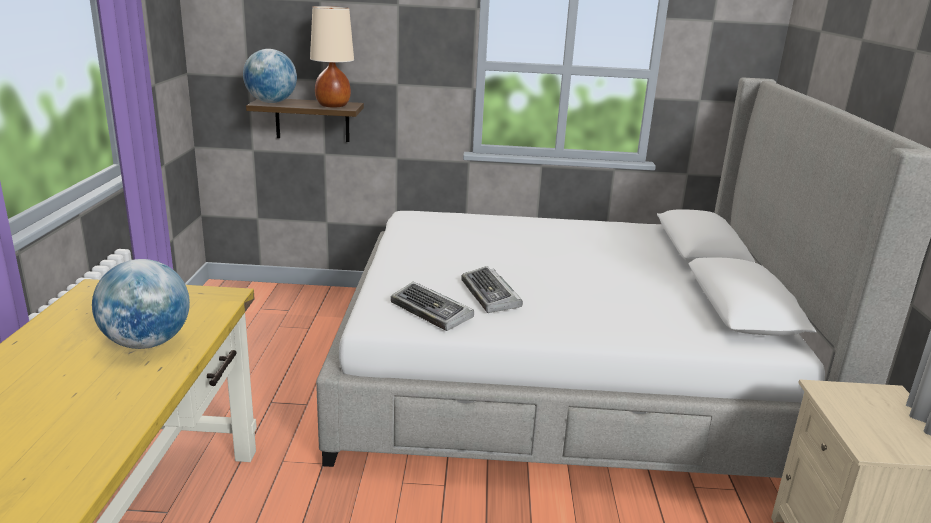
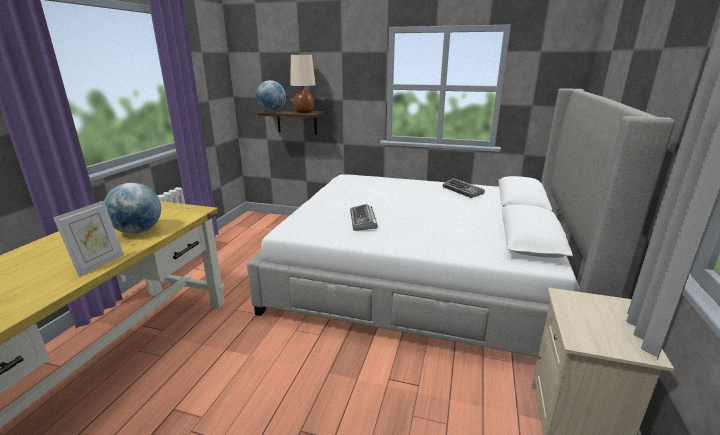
camera: 15 degrees right, 0 degrees up
(130, 409) = (99, 264): none -> picture frame
(432, 312) = (321, 228): keyboard -> keyboard (463, 191)

